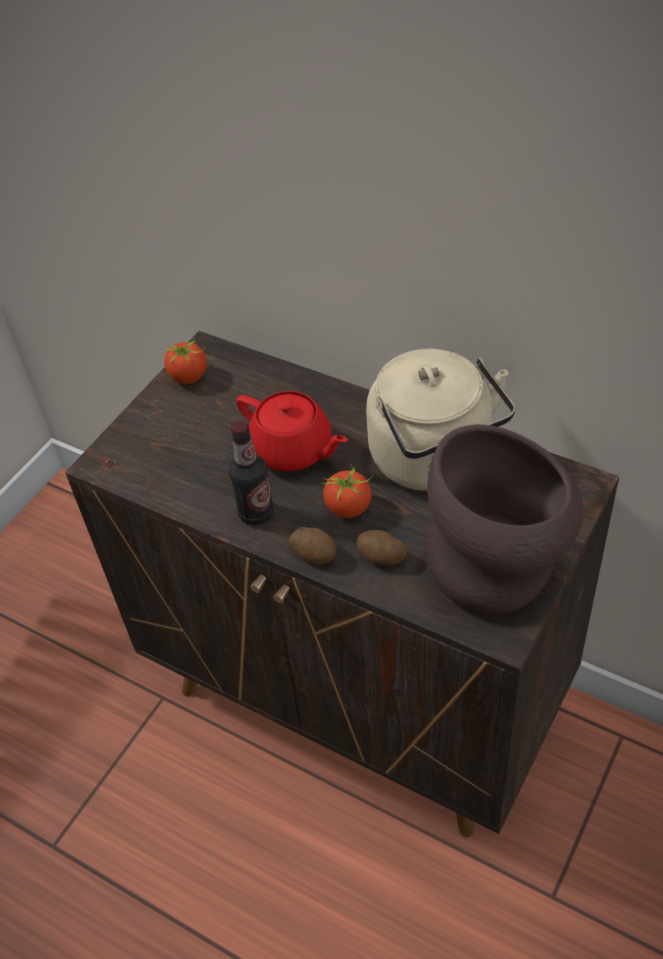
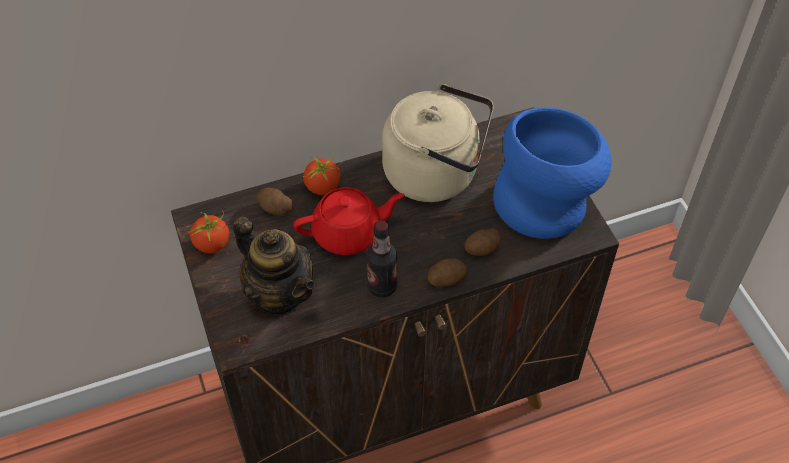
camera: 55 degrees left, 5 degrees up
(179, 452) = (280, 293): none -> teapot
(268, 386) = (275, 208): none -> potato
(349, 507) = (428, 238): tomato -> tomato (323, 186)
(499, 569) = (546, 203): brown vase -> blue vase

